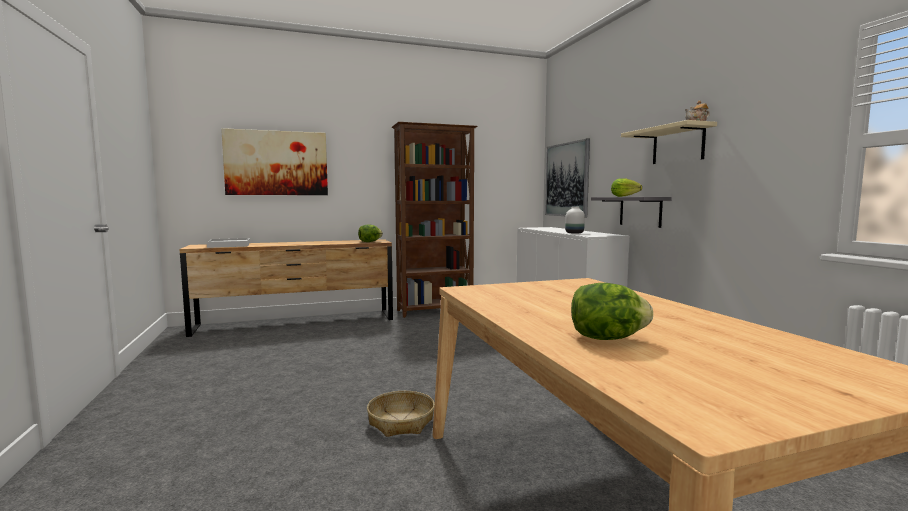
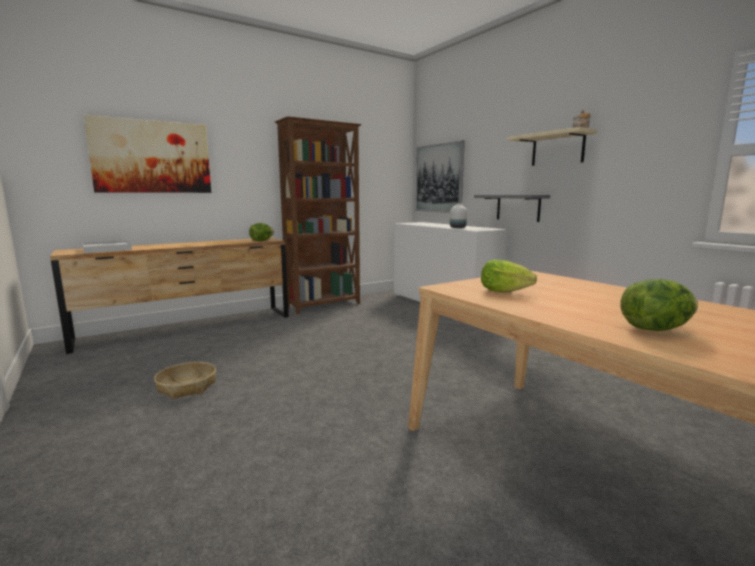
camera: 15 degrees left, 5 degrees up
(401, 422) = (369, 418): basket -> basket (187, 387)
(624, 196) = (507, 194): lettuce -> lettuce (504, 291)

